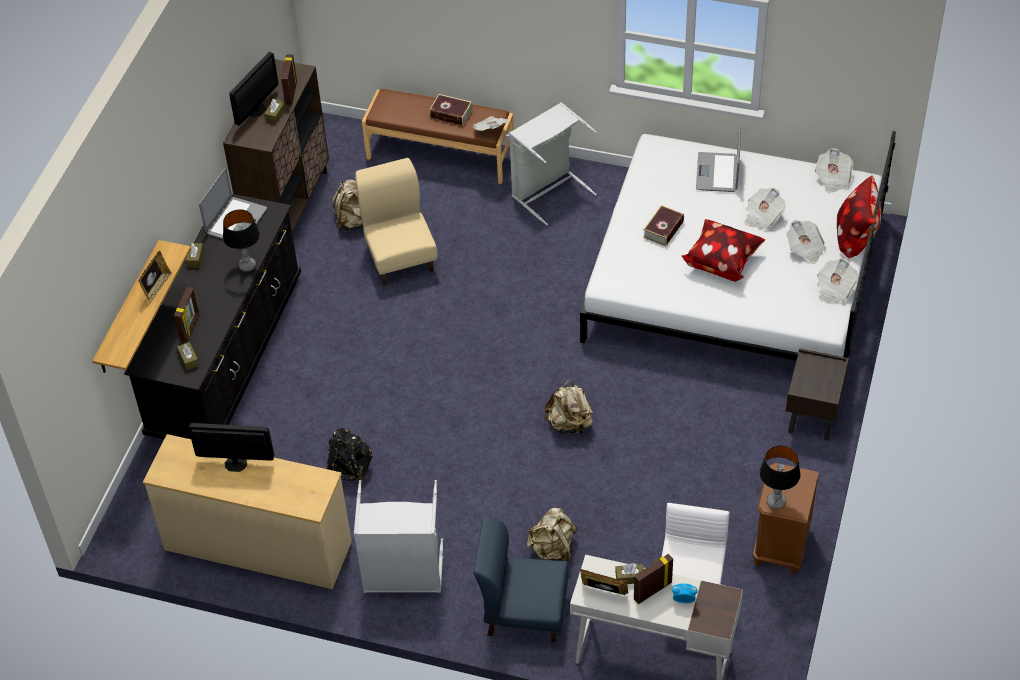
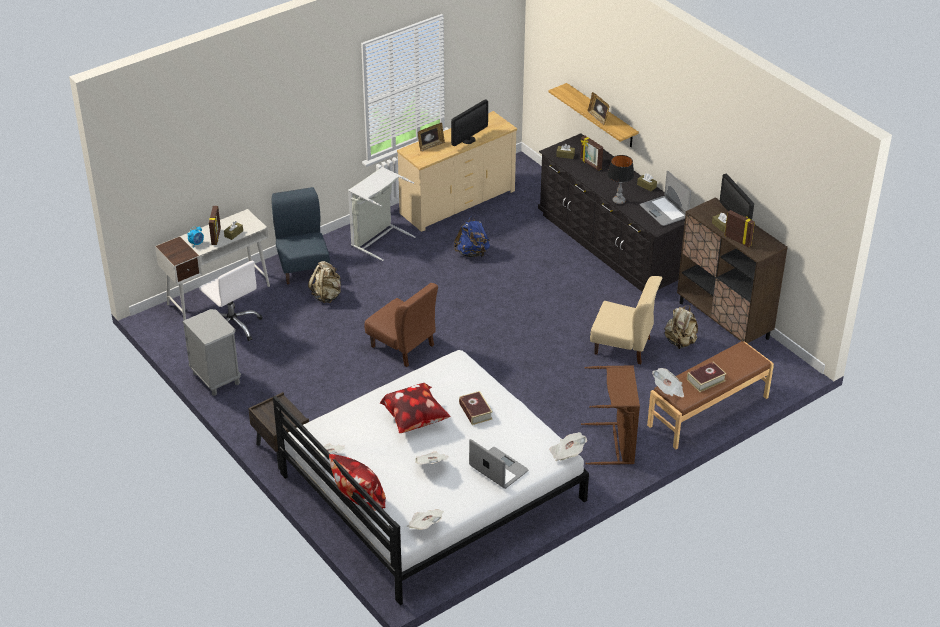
camera: 125 degrees right, 10 degrees down
(350, 468) = (472, 253): black backpack -> blue backpack
(524, 612) = (303, 266): blue chair -> blue chair turned 60 degrees counterclockwise
(548, 191) = (615, 444): grey laundry basket -> brown laundry basket
(569, 424) = (402, 346): beige backpack -> brown chair
(603, 592) = (237, 221): picture frame -> picture frame (430, 146)
(776, 502) = (209, 316): table lamp -> none
(781, 547) = (216, 378): brown nightstand -> grey nightstand
(805, 249) = (378, 467): newspaper -> newspaper (567, 453)

